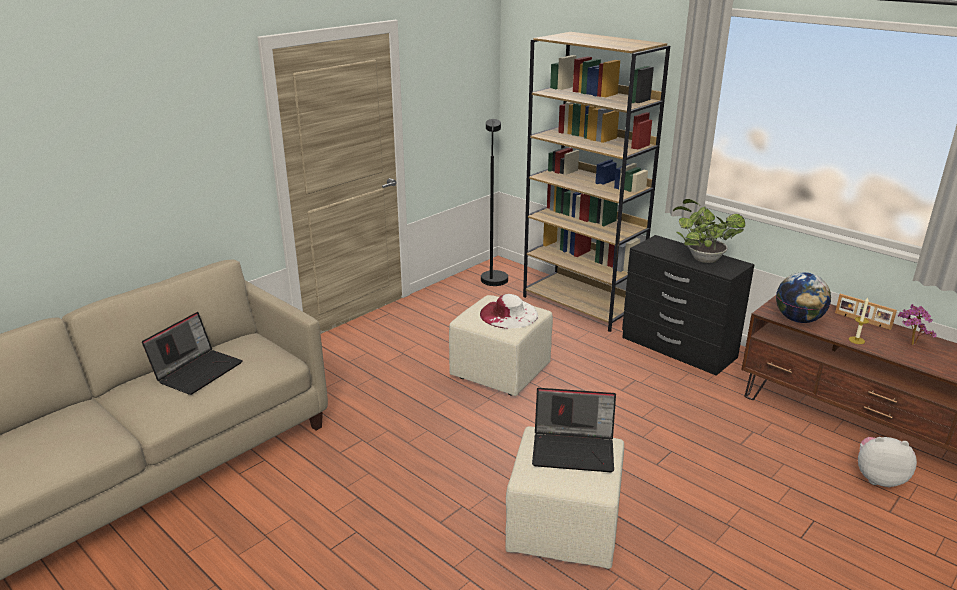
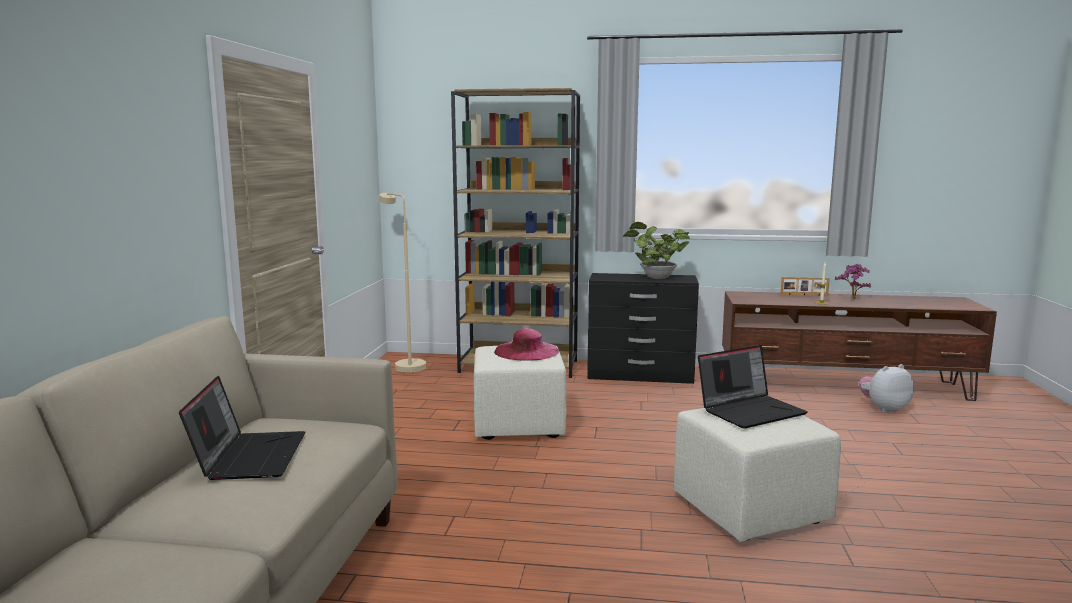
camera: 35 degrees left, 15 degrees down
(493, 276) = (406, 365): black floor lamp -> beige floor lamp
(509, 314) = (526, 351): white hat -> pink hat
(798, 320) = (768, 301): globe -> none

